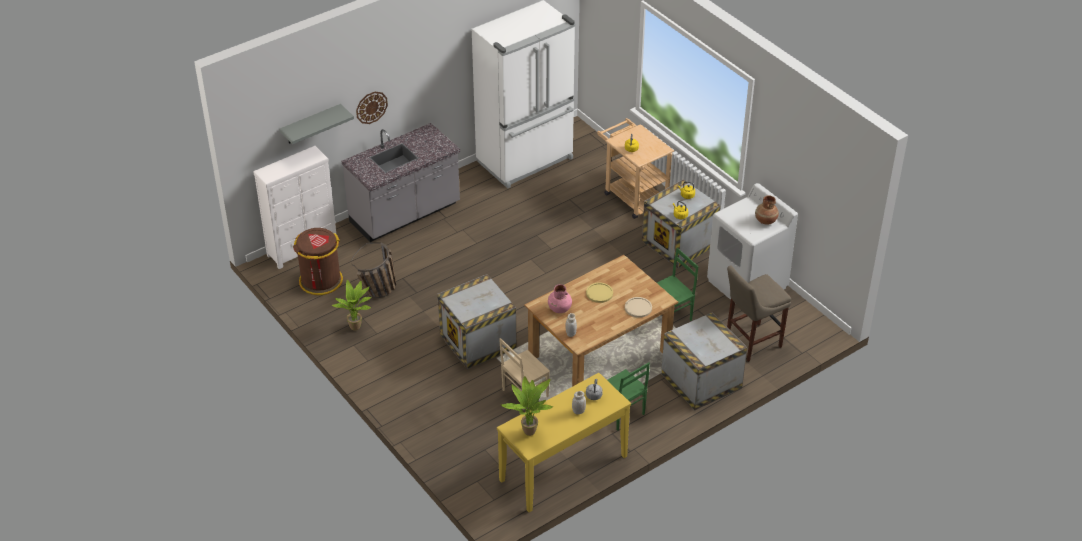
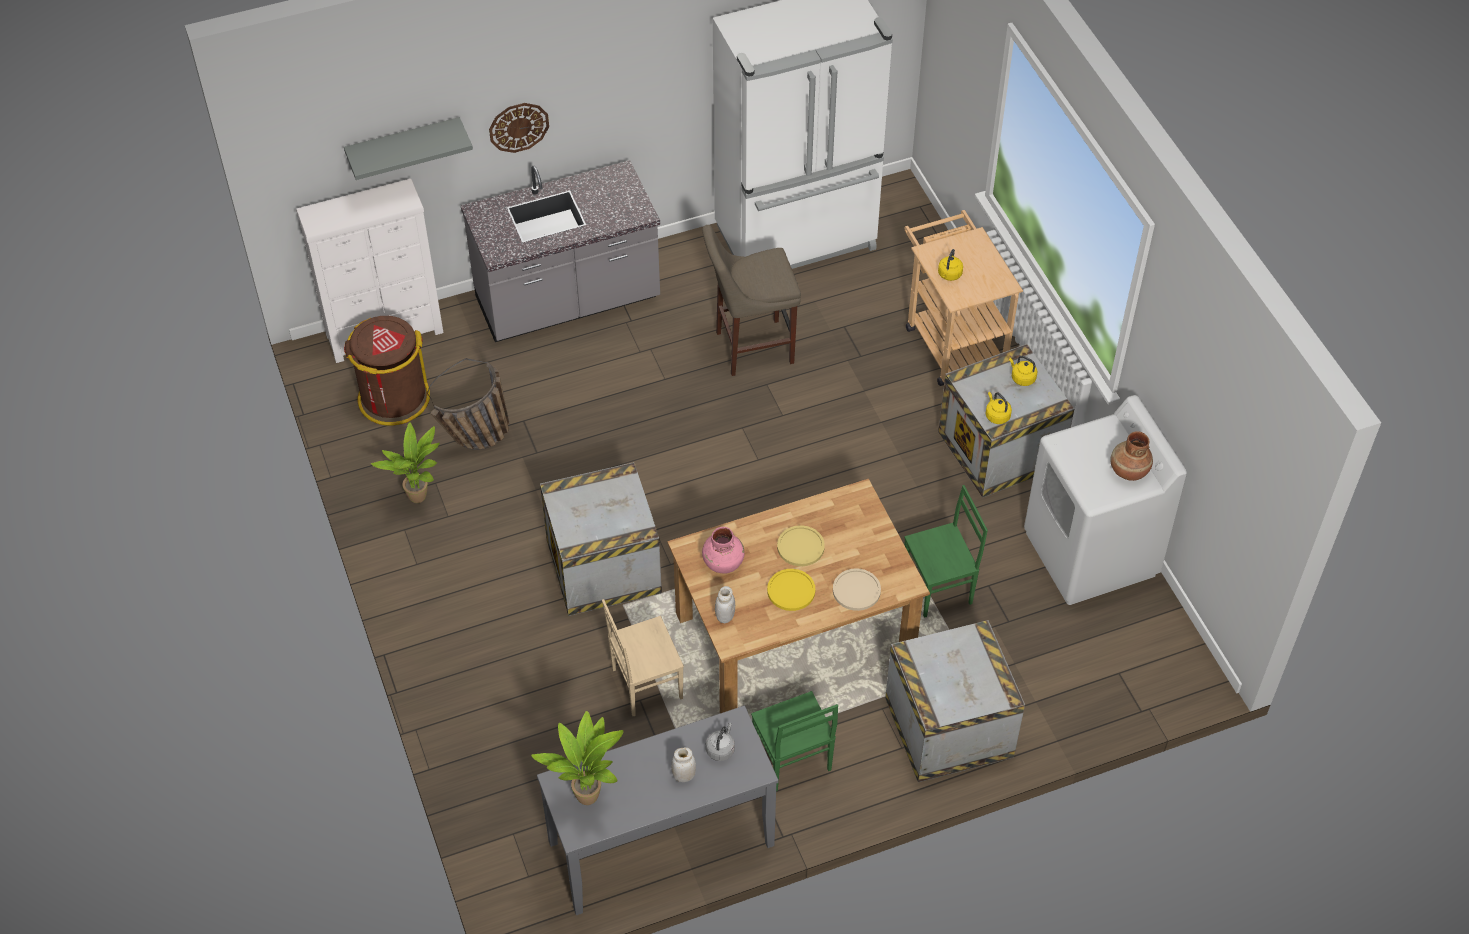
camera: 15 degrees right, 10 degrees up
(563, 468) = (661, 844): yellow console table -> grey console table
(602, 314) = (791, 590): none -> yellow plate
(750, 343) = (1058, 671): beige stool -> beige stool (750, 348)

